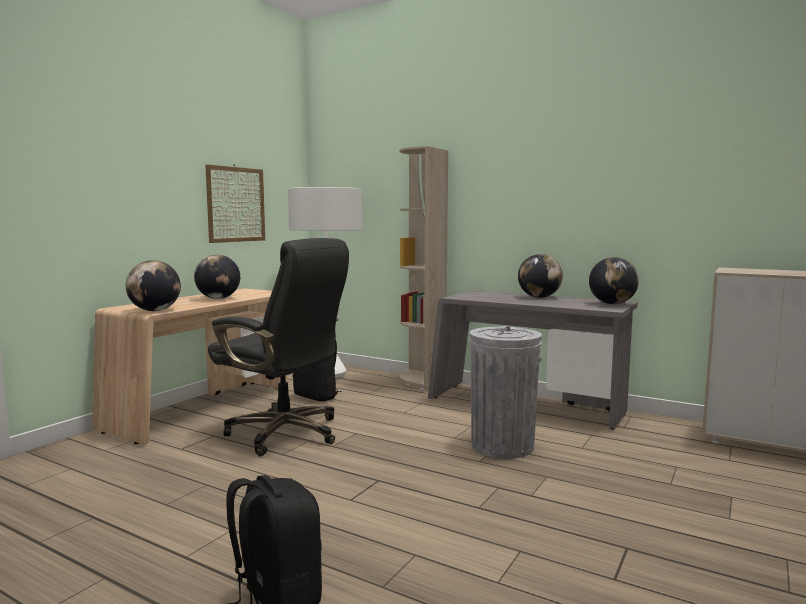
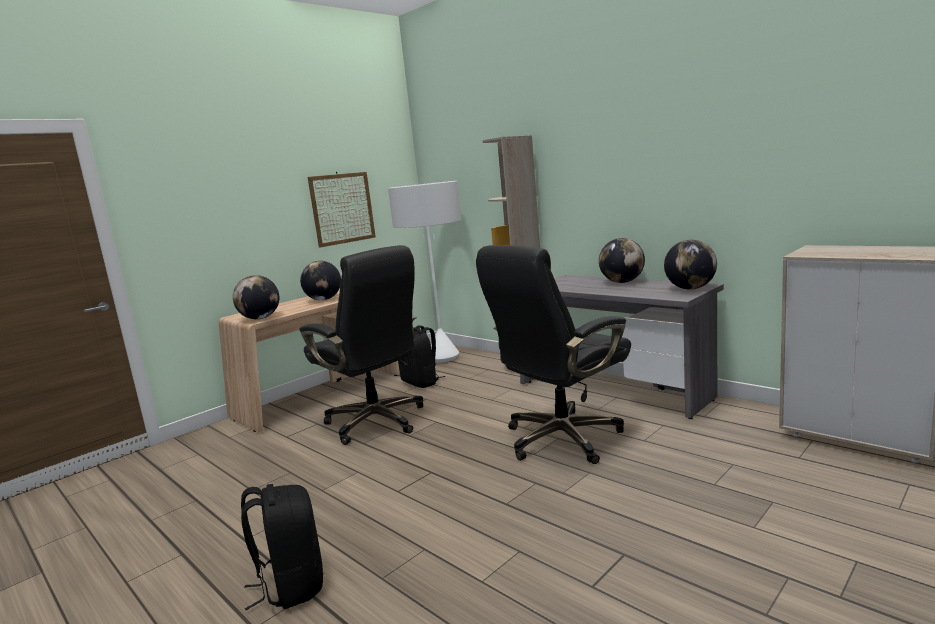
camera: 15 degrees right, 5 degrees up
(502, 446) = (564, 437): grey trash can -> black office chair

